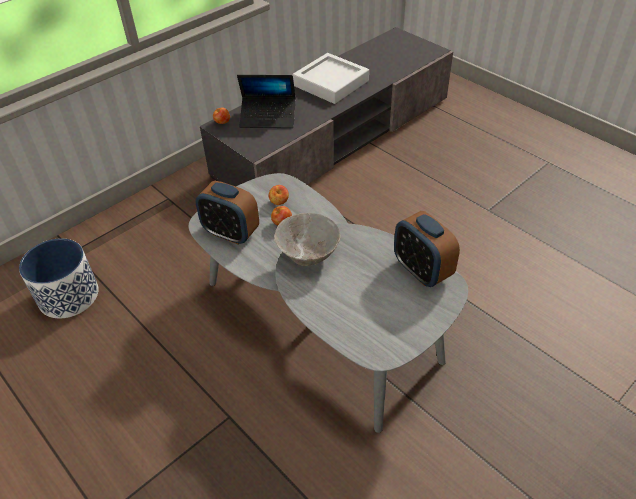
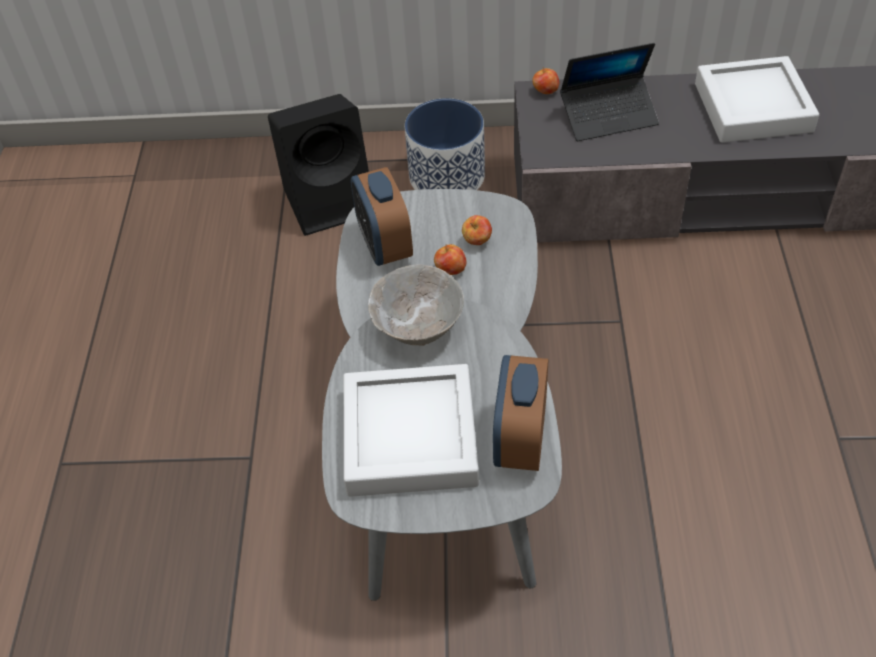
camera: 45 degrees right, 5 degrees up
(69, 296) = (238, 214): planter -> planter (447, 177)
(124, 254) = (331, 200): none -> black speaker
(268, 118) = (608, 116): laptop -> laptop turned 60 degrees counterclockwise
(369, 306) = (410, 437): none -> grey tray

